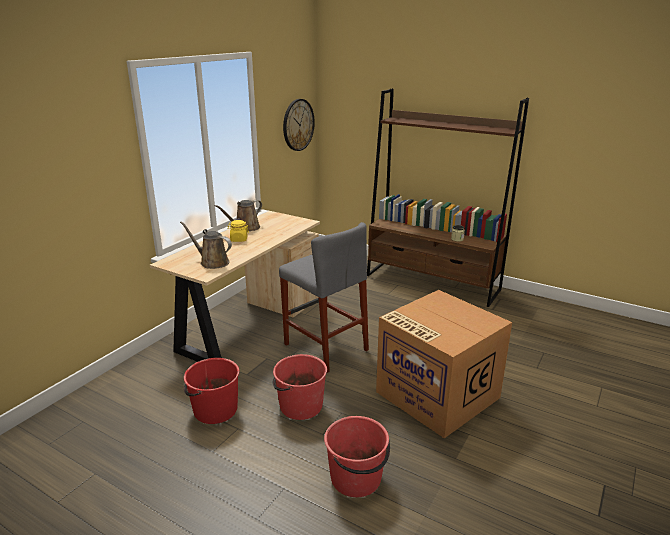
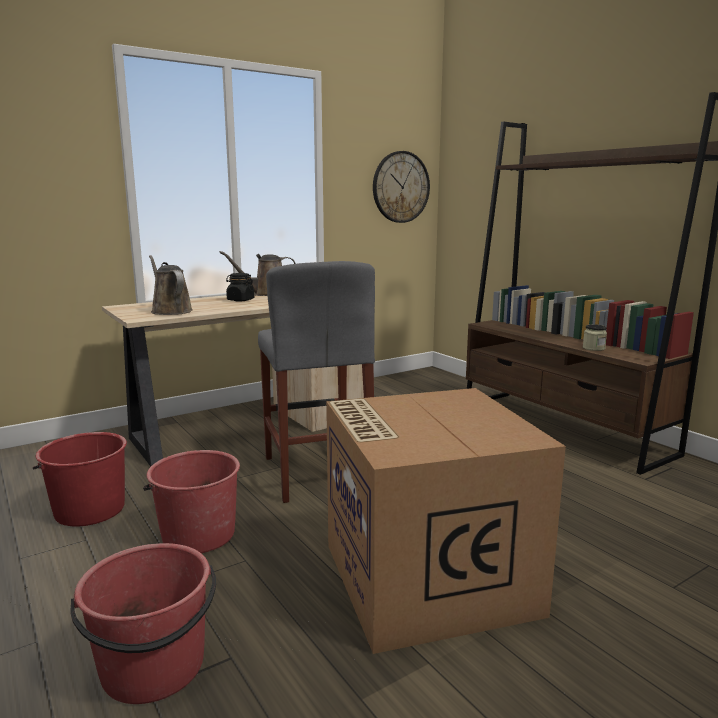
camera: 25 degrees right, 10 degrees down
(238, 239) = (240, 300): yellow jar -> black jar

